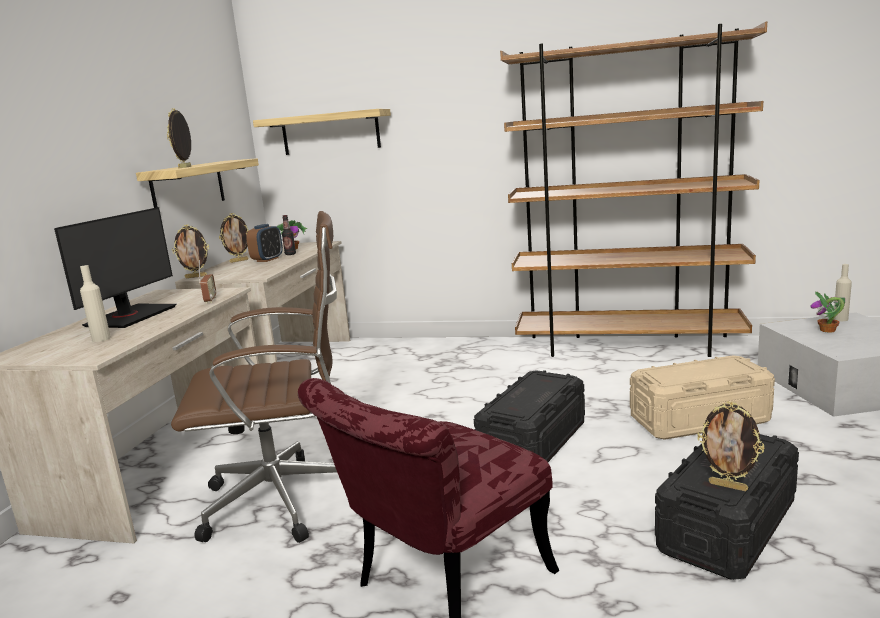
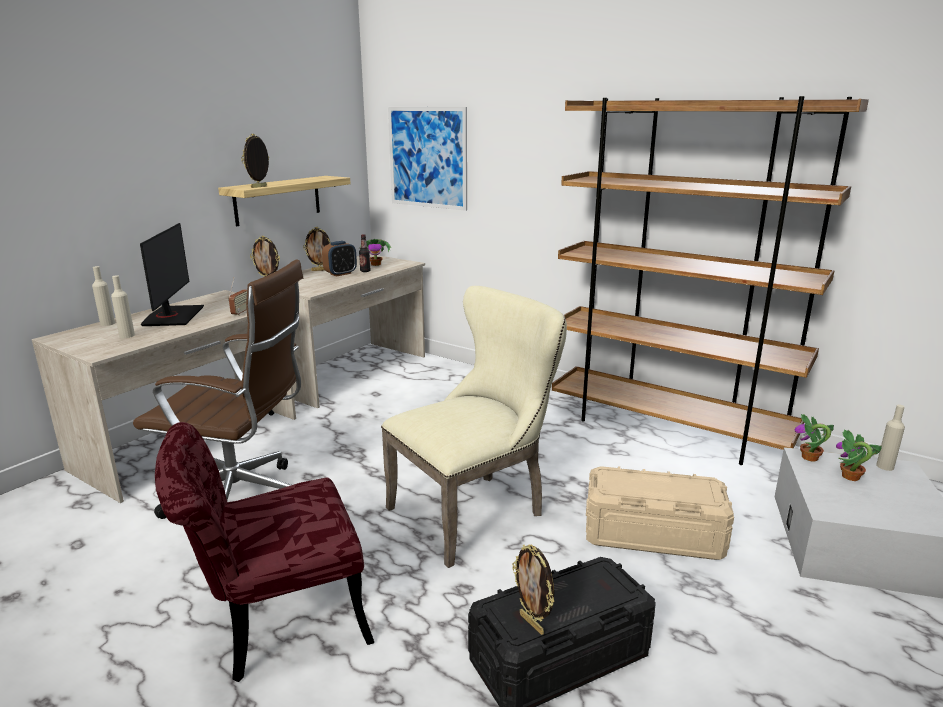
camera: 20 degrees right, 5 degrees up
(55, 335) = (107, 323): none -> beige bottle
(130, 316) = (172, 316): monitor -> monitor turned 45 degrees counterclockwise
(330, 132) = (427, 157): shelf -> picture
(533, 443) = (475, 510): black storage box -> beige chair
(786, 326) = (809, 458): none -> potted plant

